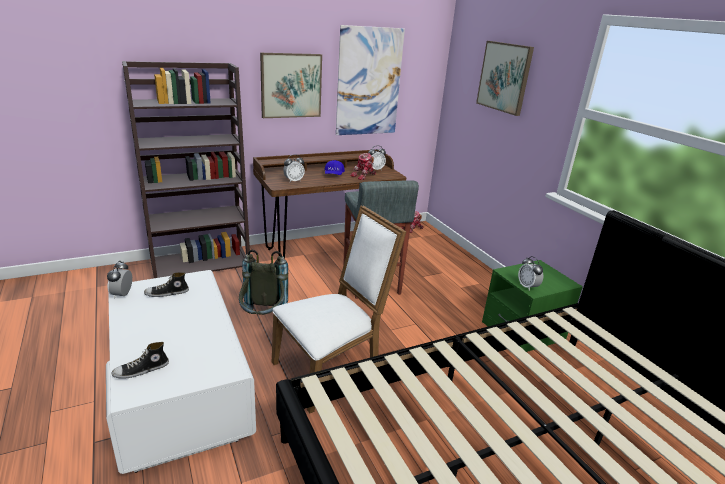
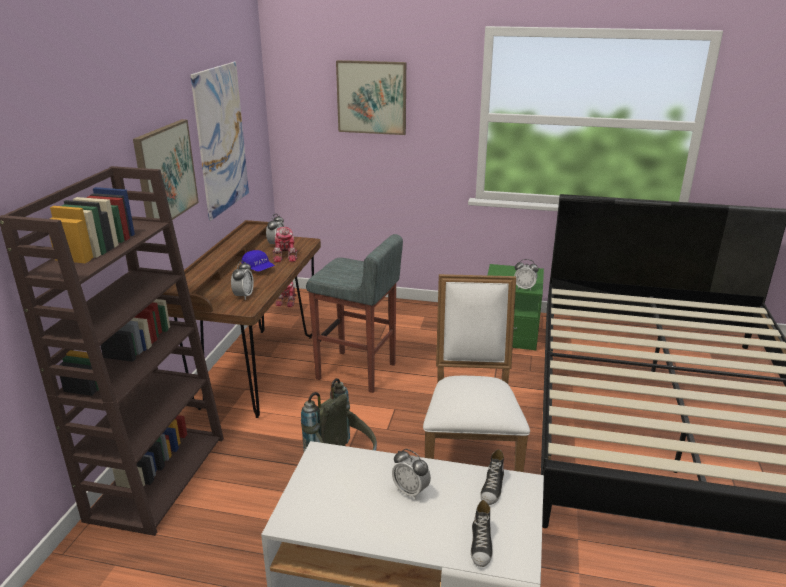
camera: 50 degrees left, 0 degrees up
(122, 295) = (301, 526): alarm clock -> alarm clock (410, 491)
(167, 293) = (334, 488): shoe -> shoe (492, 488)

